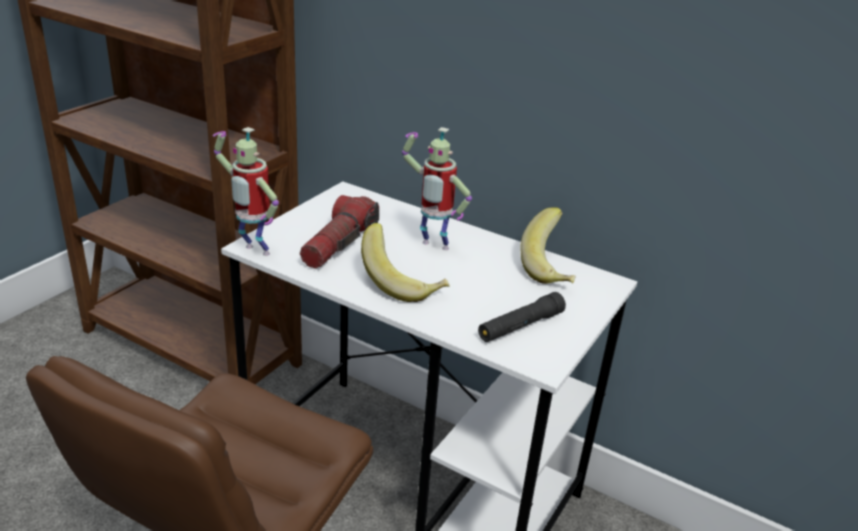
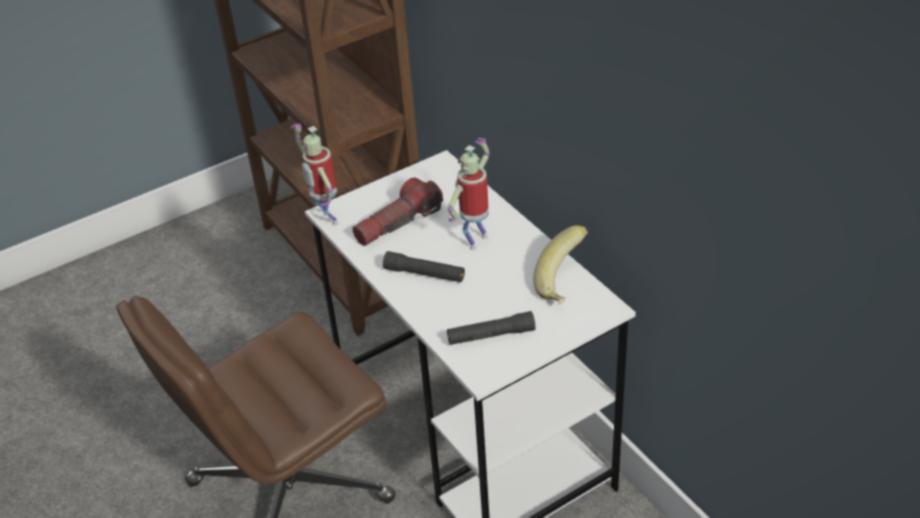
camera: 30 degrees right, 10 degrees up
(403, 283) = (424, 274): banana -> black flashlight
(432, 247) = (475, 240): toy robot -> toy robot turned 75 degrees clockwise

